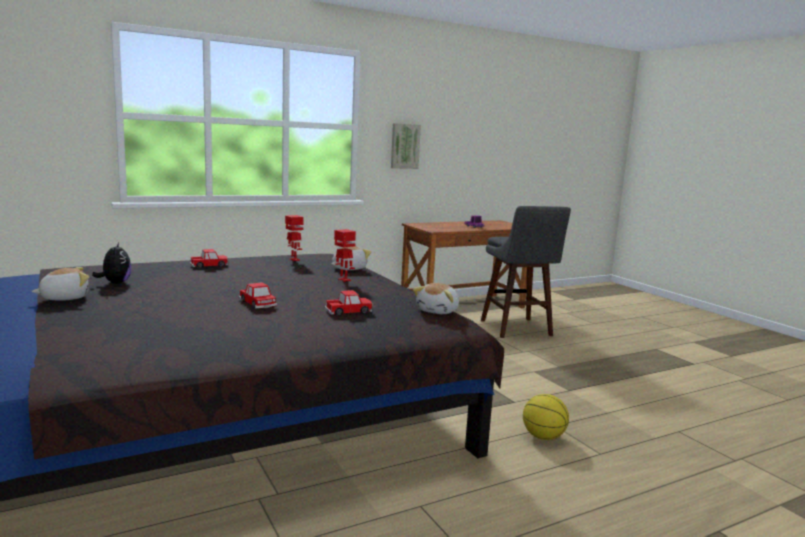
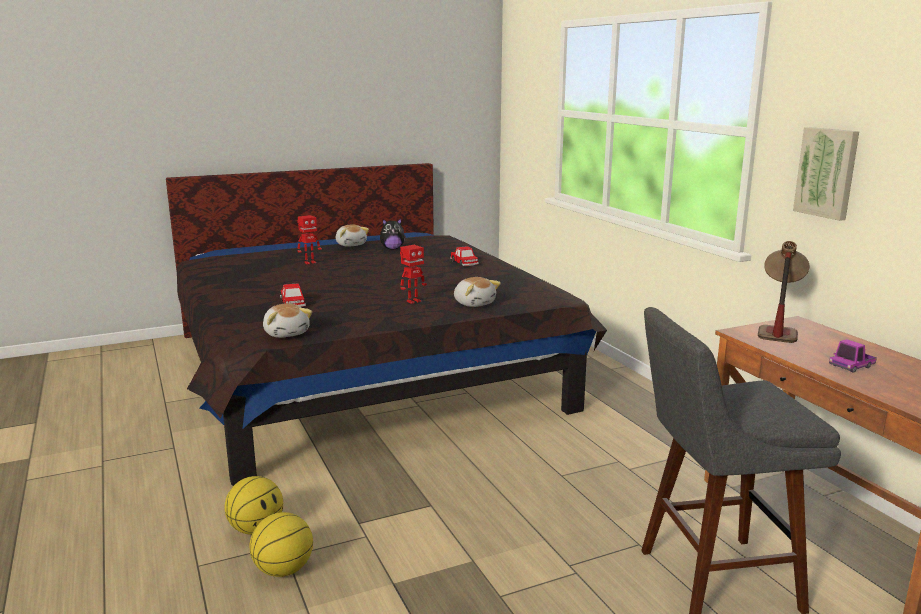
camera: 95 degrees right, 5 degrees up
(257, 303) = (325, 280): toy car -> none
(294, 260) = (508, 284): toy robot -> toy robot (309, 262)
(426, 227) = (777, 329): none -> table lamp
(438, 311) = (287, 333): plush toy -> plush toy turned 150 degrees counterclockwise
(581, 422) = (283, 570): none -> basketball

